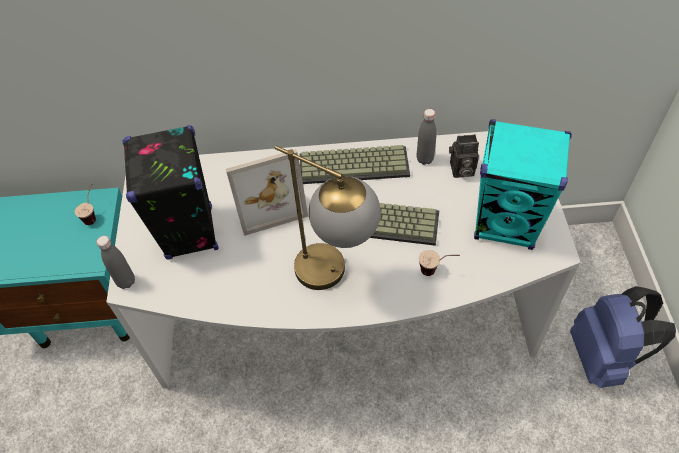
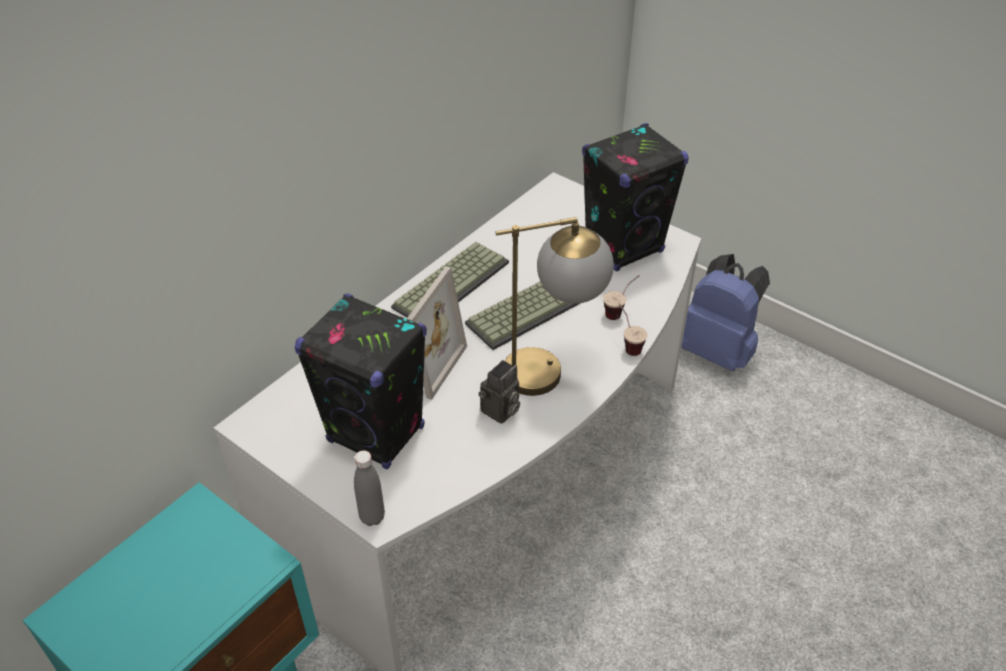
camera: 50 degrees left, 10 degrees down
(93, 214) = (206, 524): cup -> cup (627, 344)
(424, 159) = (503, 243): grey bottle -> none
(461, 170) = (541, 233): camera -> camera (500, 412)
(506, 225) = (624, 248): turquoise speaker -> black speaker

